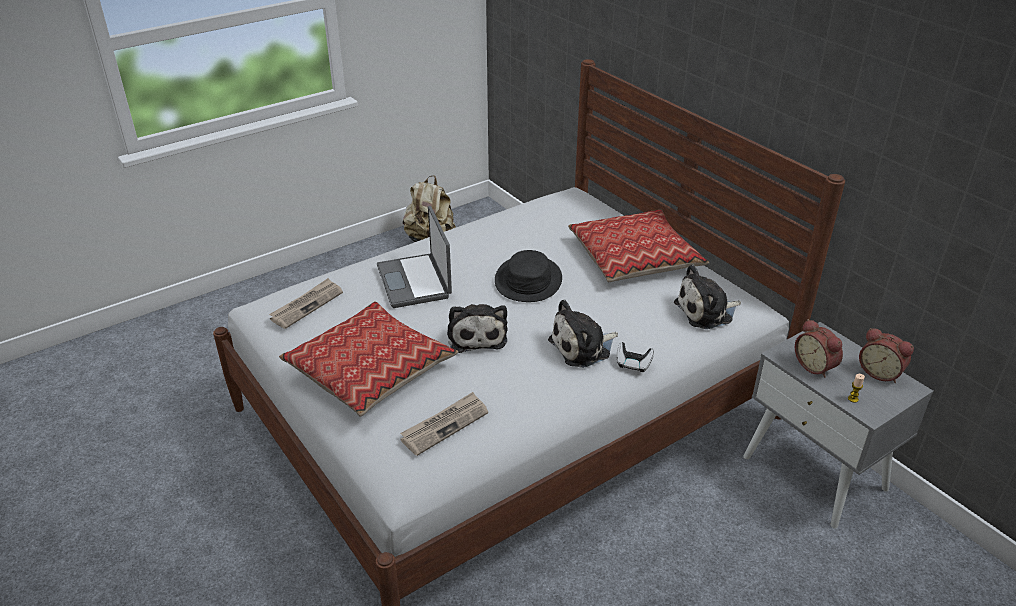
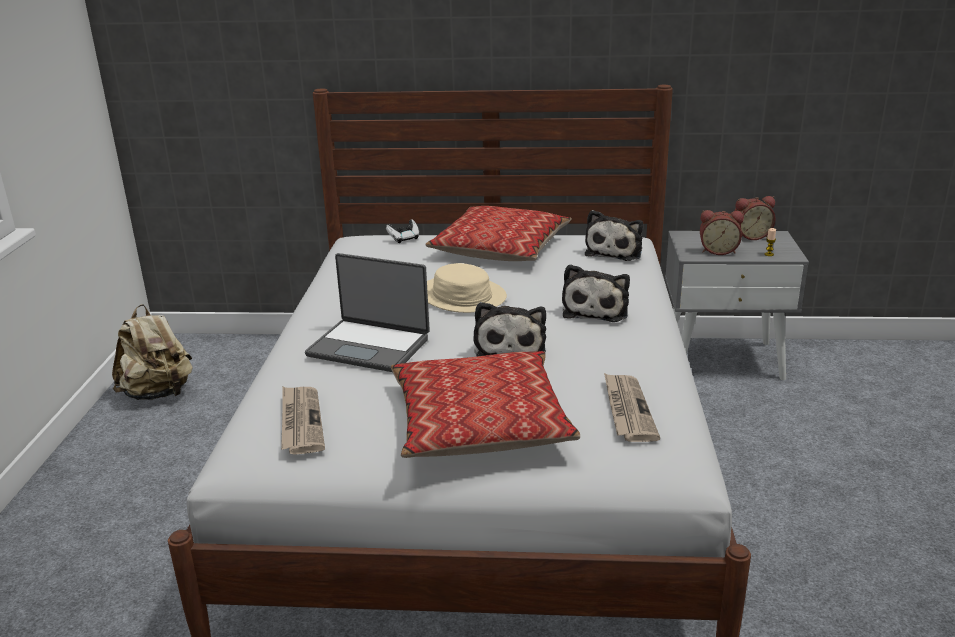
camera: 50 degrees left, 10 degrees down
(476, 335) = (509, 347): plush toy -> plush toy turned 60 degrees clockwise
(528, 280) = (461, 296): black hat -> beige hat
(633, 364) = (645, 300): game controller -> game controller (404, 238)

